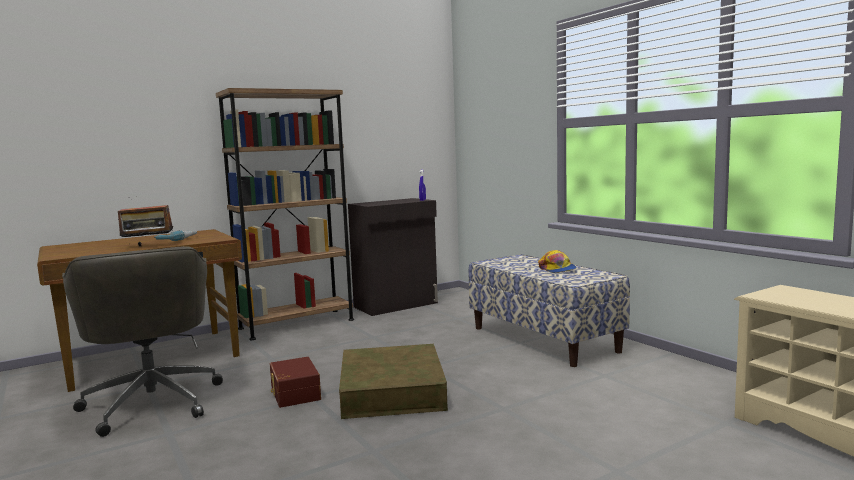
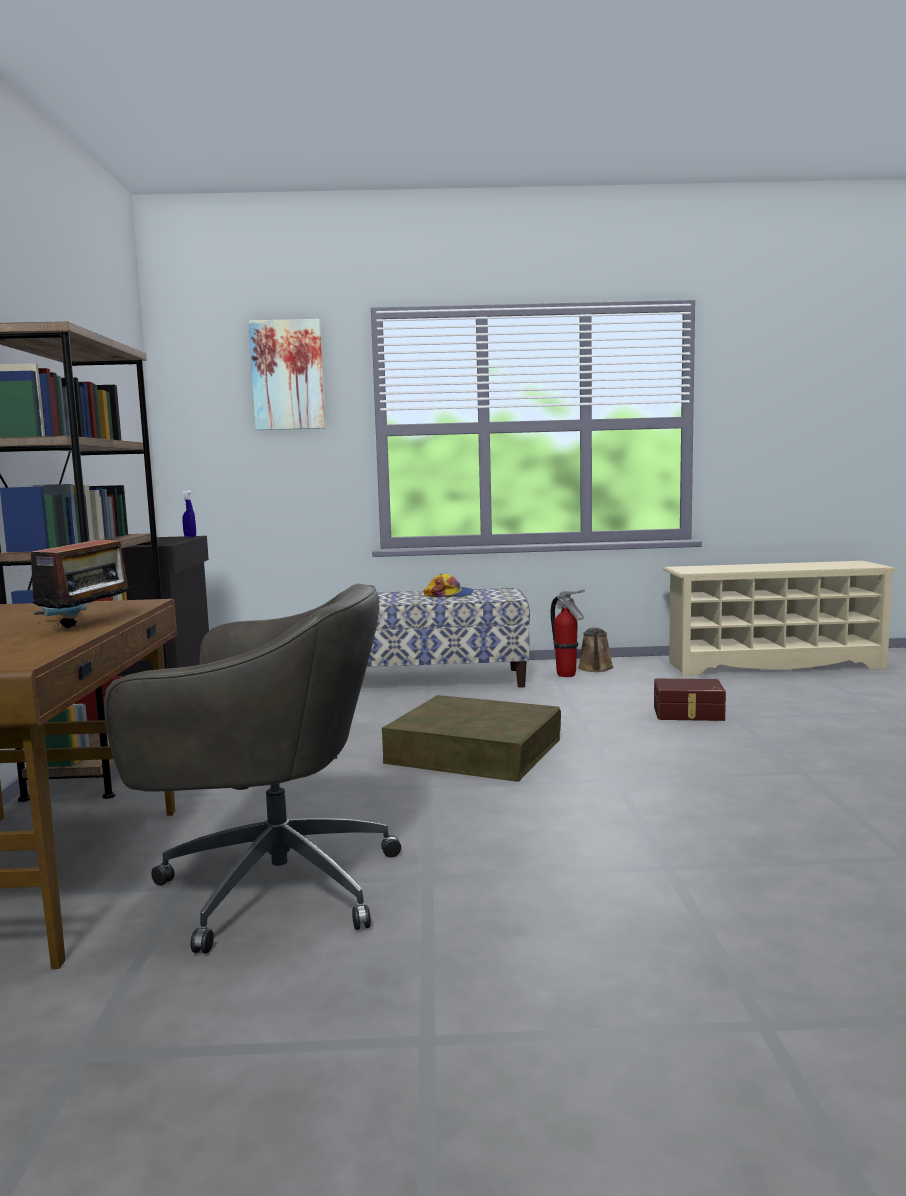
camera: 60 degrees left, 0 degrees up
(294, 393) = (401, 794): brown storage box -> brown storage box (688, 714)
(512, 83) = (288, 375): none -> picture
(638, 372) = (566, 675): none -> fire extinguisher
(682, 377) = (595, 669): none -> brown watering can

